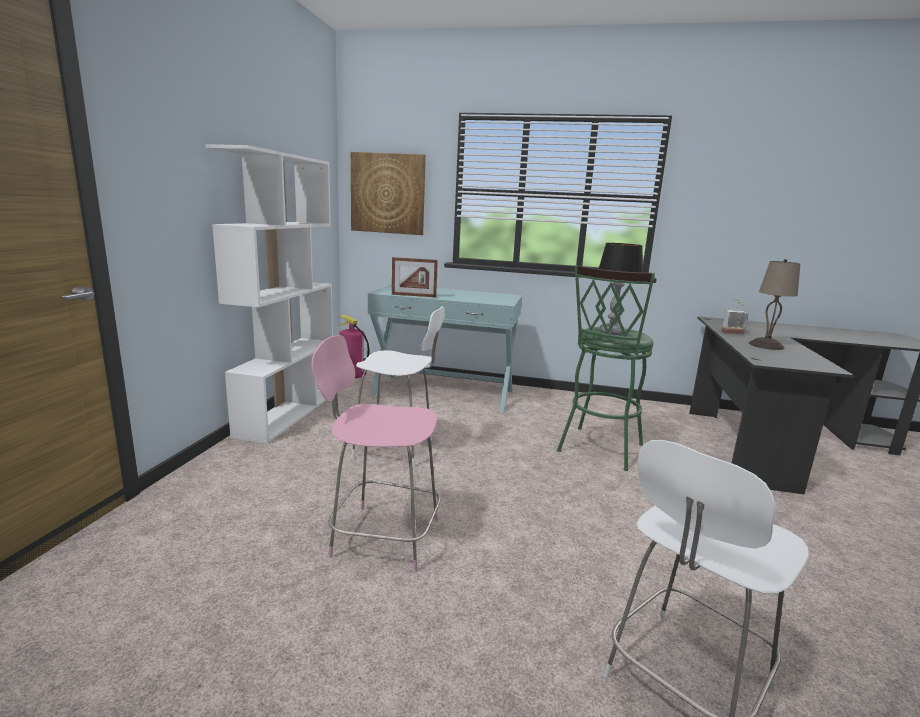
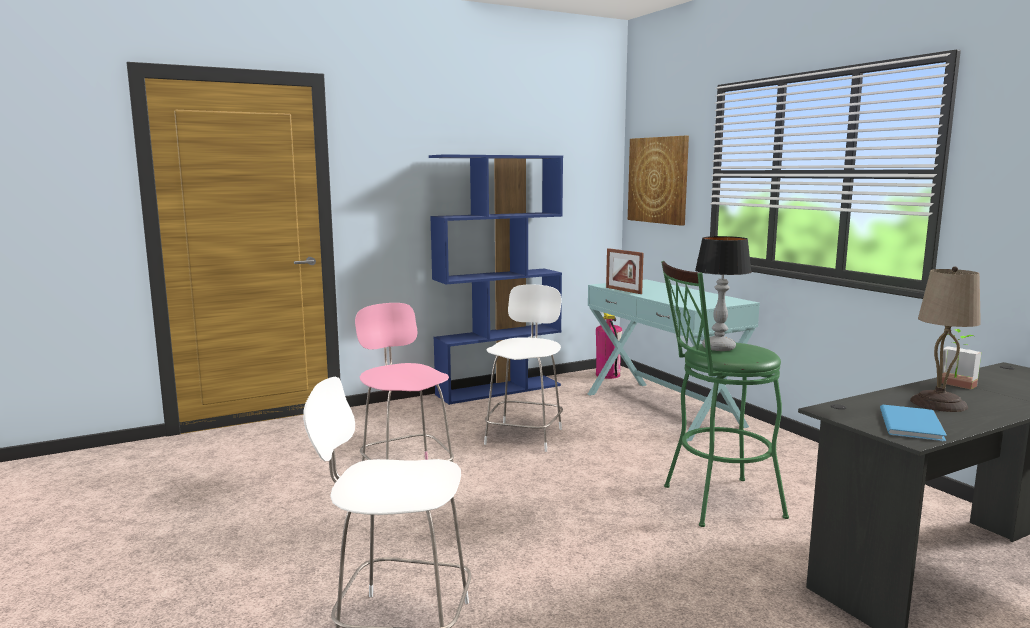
camera: 50 degrees right, 5 degrees down
(287, 413) = (499, 389): white bookcase -> blue bookcase
(396, 448) = (525, 435): white chair -> white chair turned 135 degrees counterclockwise
(802, 360) = (913, 424): none -> blue book

